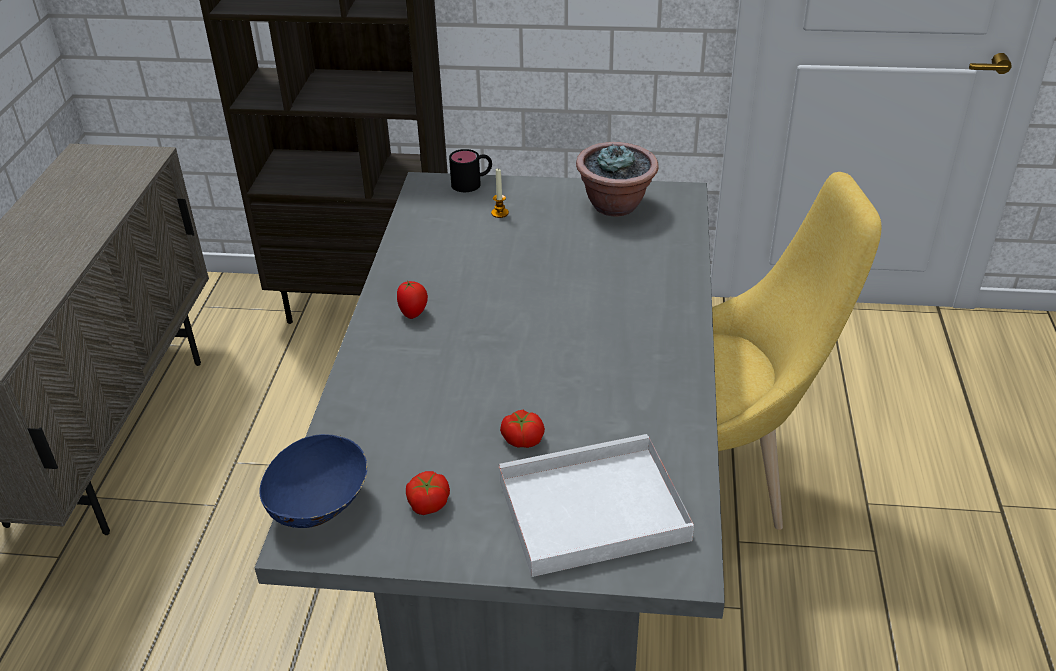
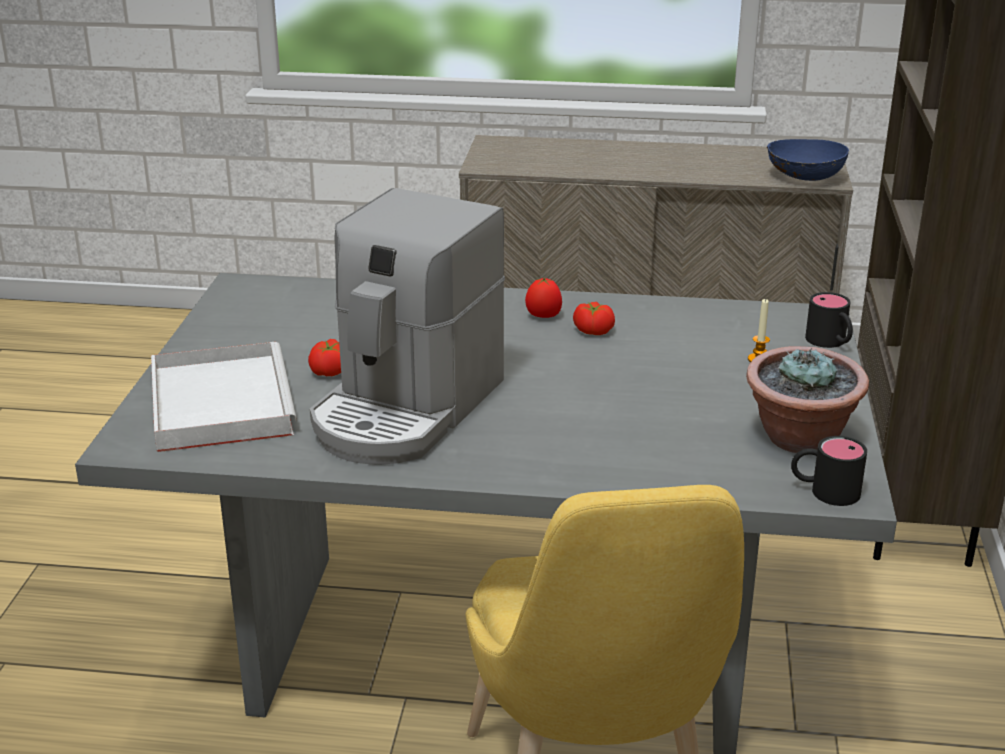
camera: 90 degrees right, 10 degrees down
(319, 506) = (275, 289): blue bowl -> blue bowl (804, 178)
(427, 503) = (260, 330): tomato -> tomato (593, 330)
(594, 385) = (406, 410): none -> coffee machine
(680, 202) = (824, 491): none -> black mug

